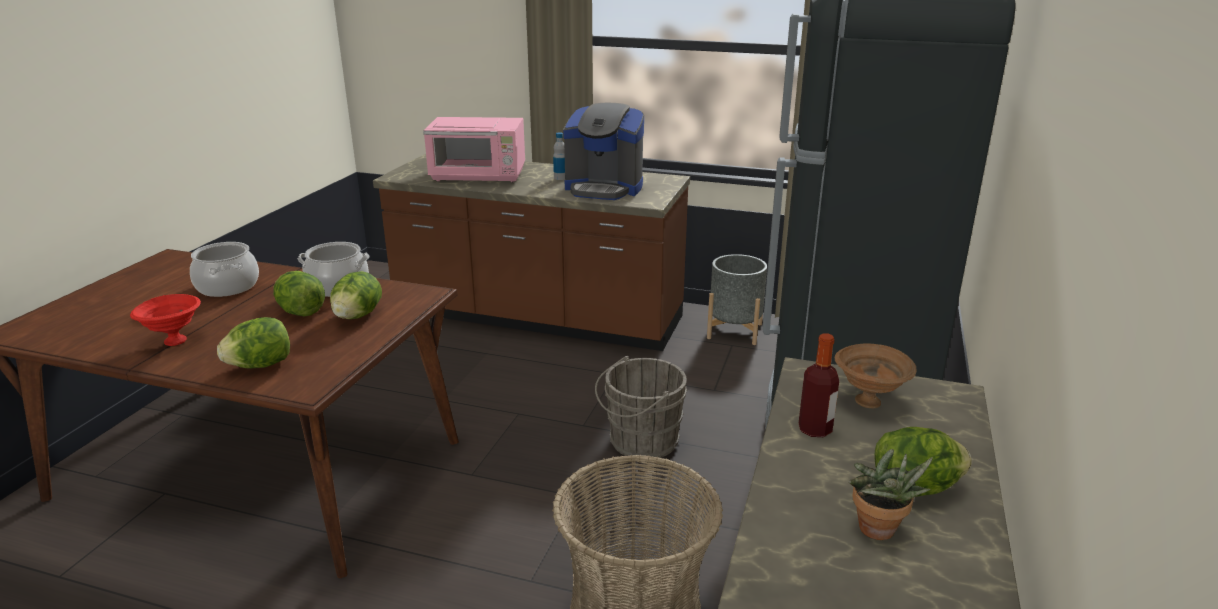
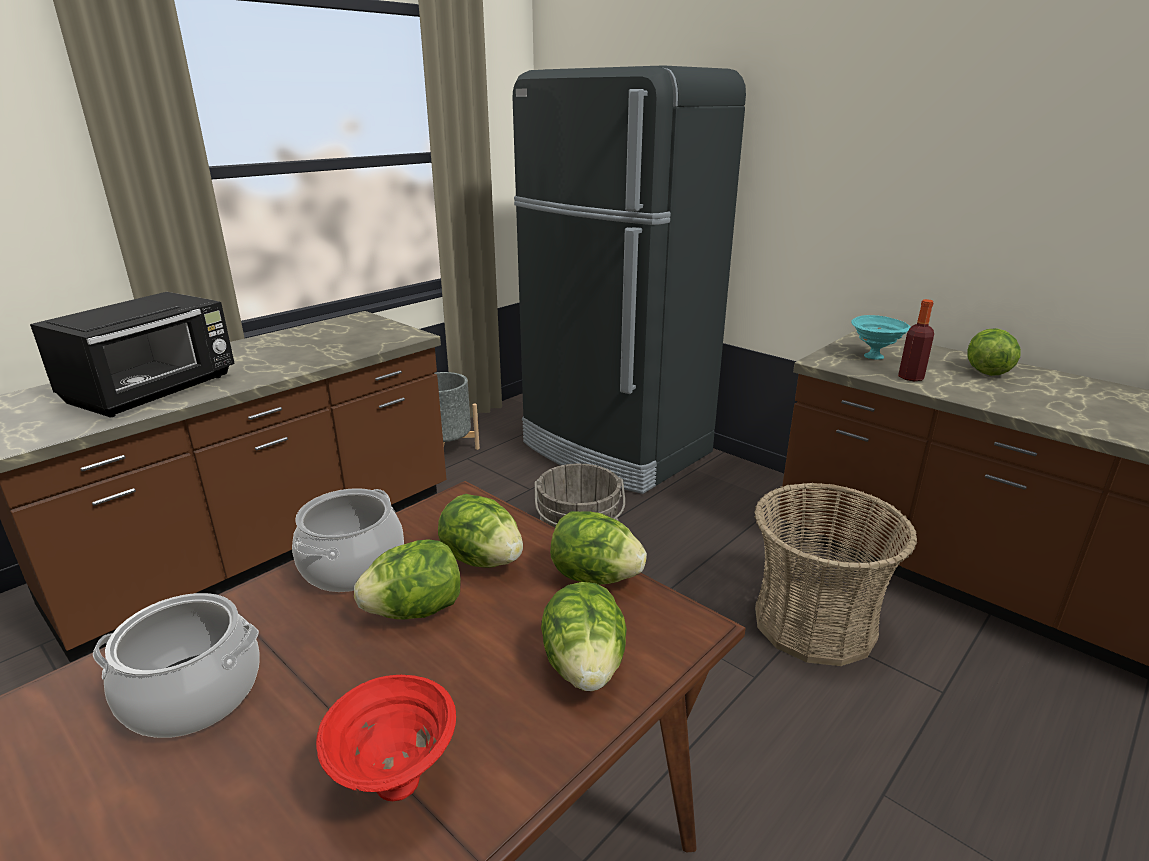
camera: 65 degrees left, 0 degrees up
(351, 351) = (595, 577): none -> lettuce
(479, 176) = (155, 390): pink microwave -> black microwave
(560, 178) = (258, 354): bottle -> none
(604, 188) = (335, 344): coffee machine -> none
(870, 403) = (874, 356): brown bowl -> turquoise bowl
(879, 533) = (1041, 391): potted plant -> none

